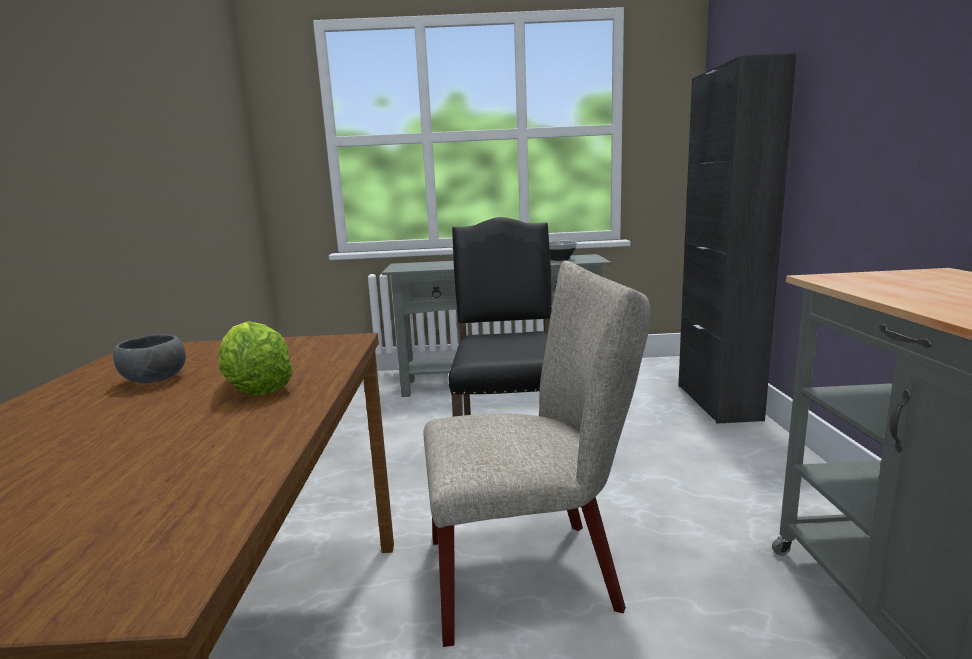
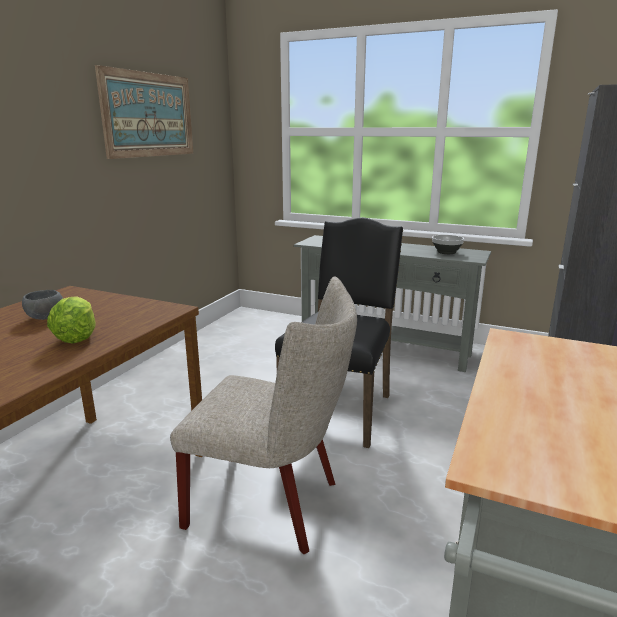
camera: 25 degrees right, 5 degrees up
(168, 107) = (149, 115): none -> picture

